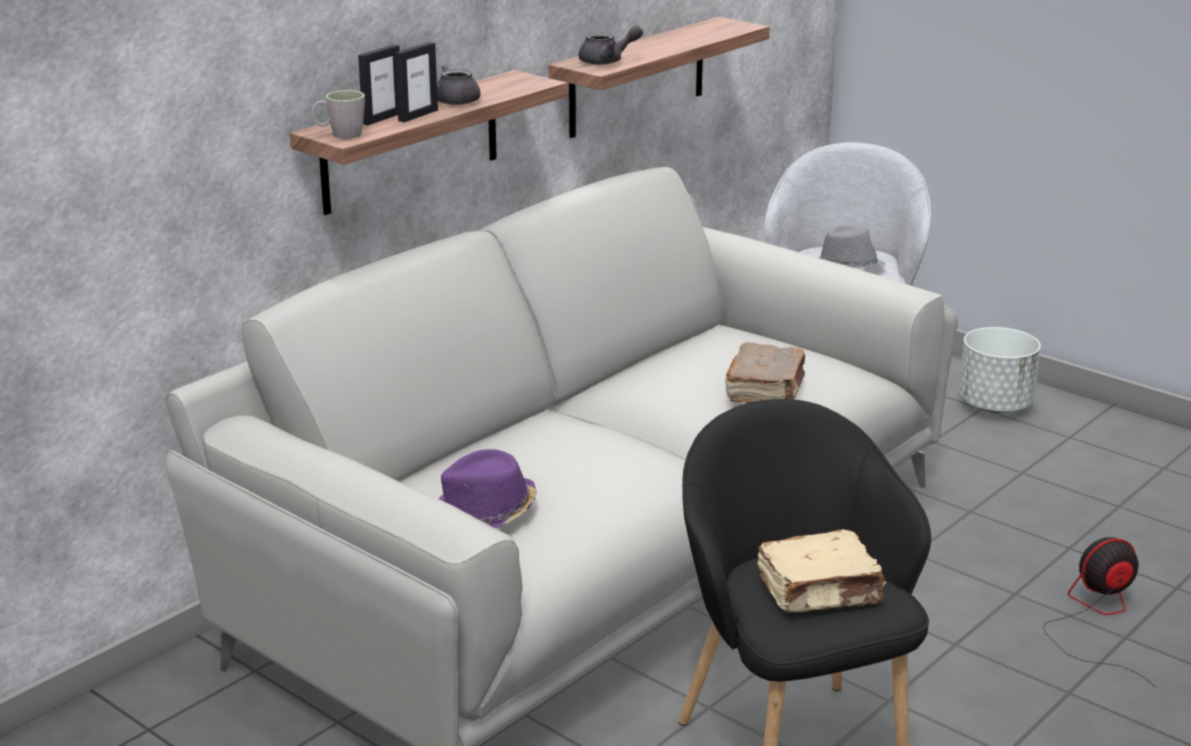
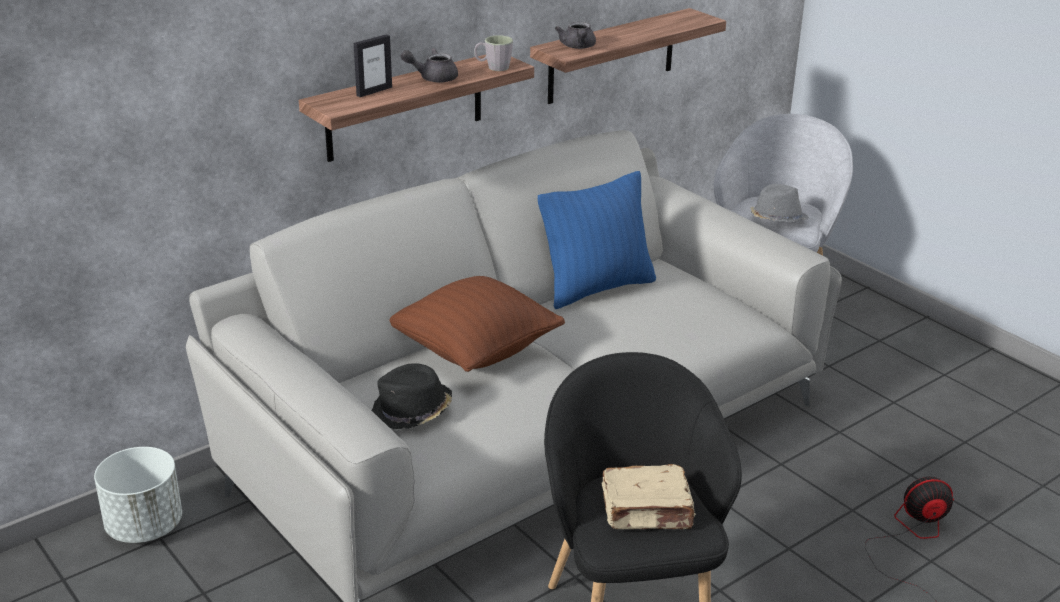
camera: 10 degrees right, 5 degrees up
(340, 135) = (334, 105): grey mug -> grey mug (493, 67)
(418, 115) = (402, 91): picture frame -> none
(485, 513) = (412, 412): purple hat -> black hat
(537, 440) = (475, 351): none -> brown pillow
(607, 61) = (577, 47): grey teapot -> grey teapot turned 90 degrees clockwise
(661, 359) = (597, 288): none -> blue pillow
(766, 391) = (667, 327): brown book -> none
(994, 405) = (890, 339): white planter -> white planter (145, 526)

